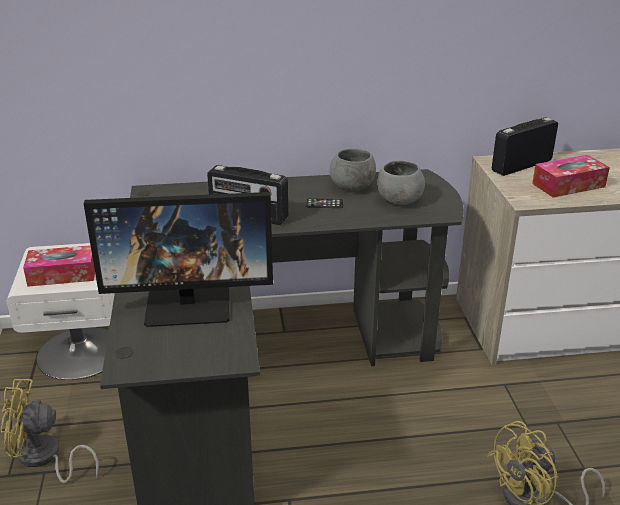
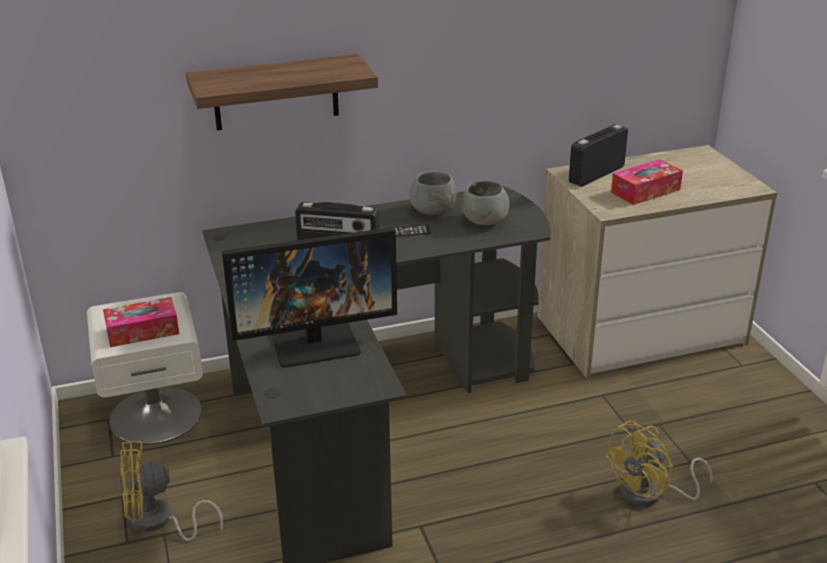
camera: 10 degrees left, 0 degrees up
(204, 58) = (276, 92): none -> shelf

